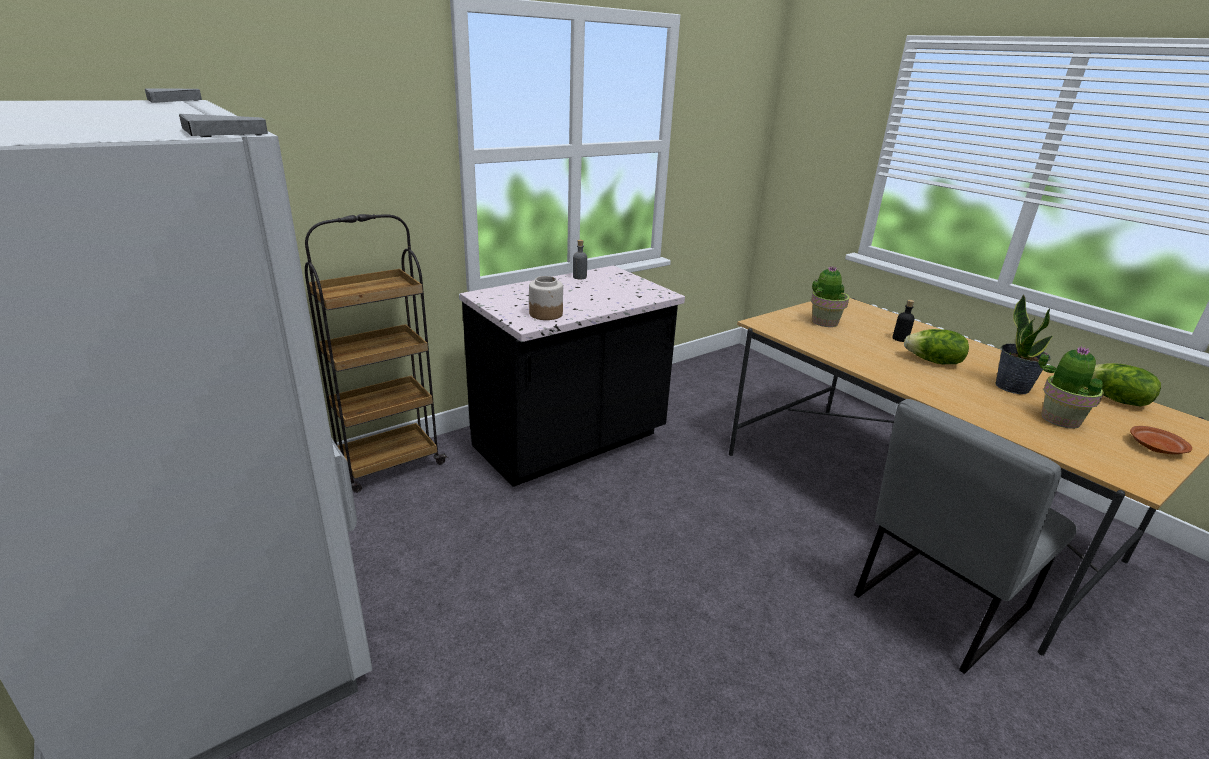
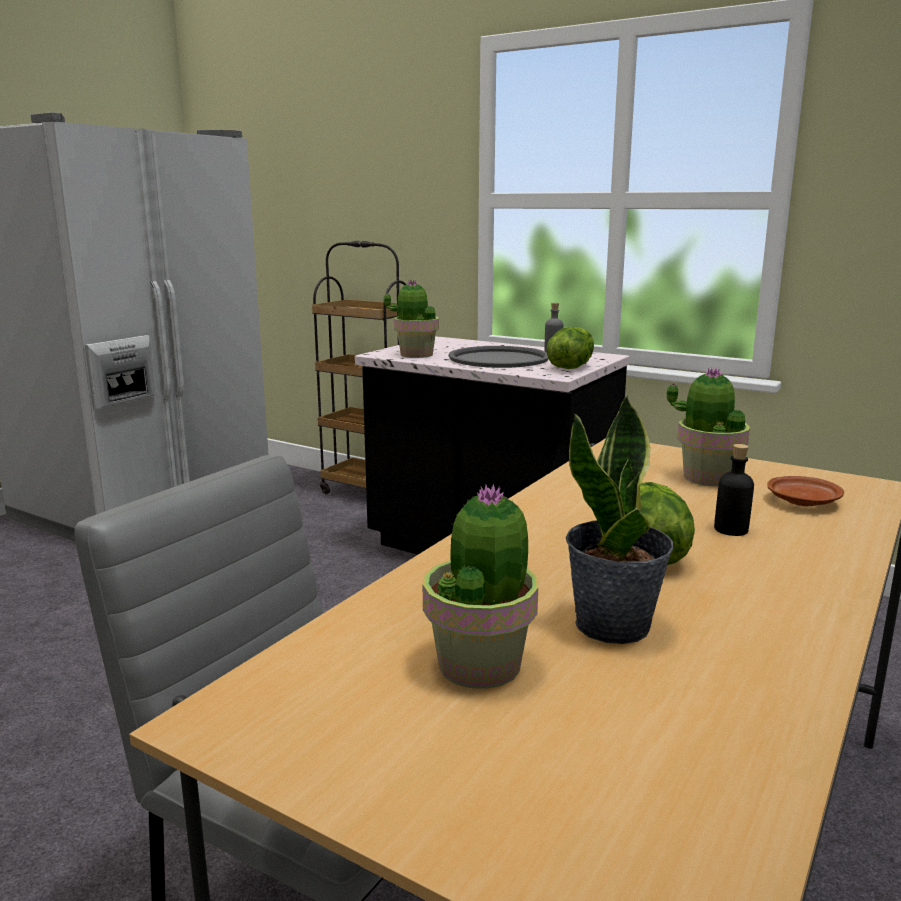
camera: 70 degrees right, 10 degrees down
(546, 314) = (416, 354): jar -> potted plant
(593, 295) = (498, 359): none -> grey tray
(1114, 399) = (716, 773): lettuce -> lettuce (570, 367)
(1155, 447) = (420, 786): brown plate -> brown plate (803, 501)

